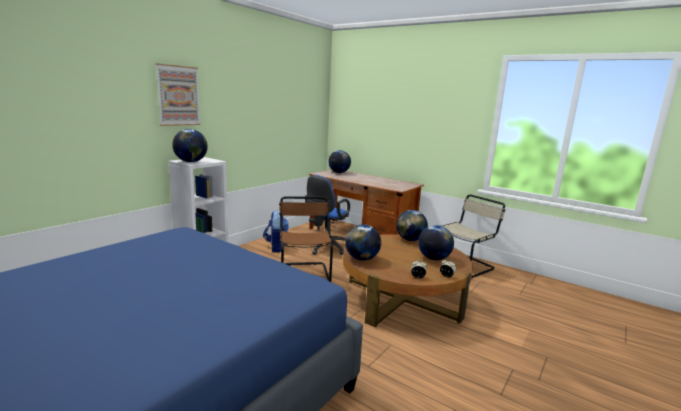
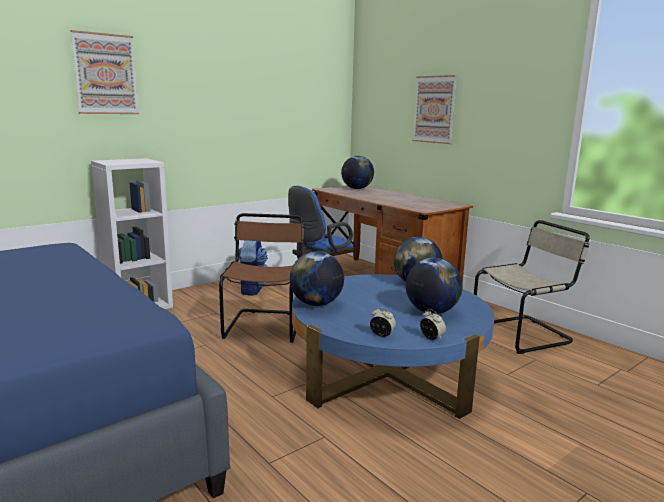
camera: 15 degrees right, 0 degrees up
(191, 162) = (115, 162): globe -> none
(394, 121) = (434, 109): none -> picture
(402, 299) = (387, 372): brown coffee table -> blue coffee table

